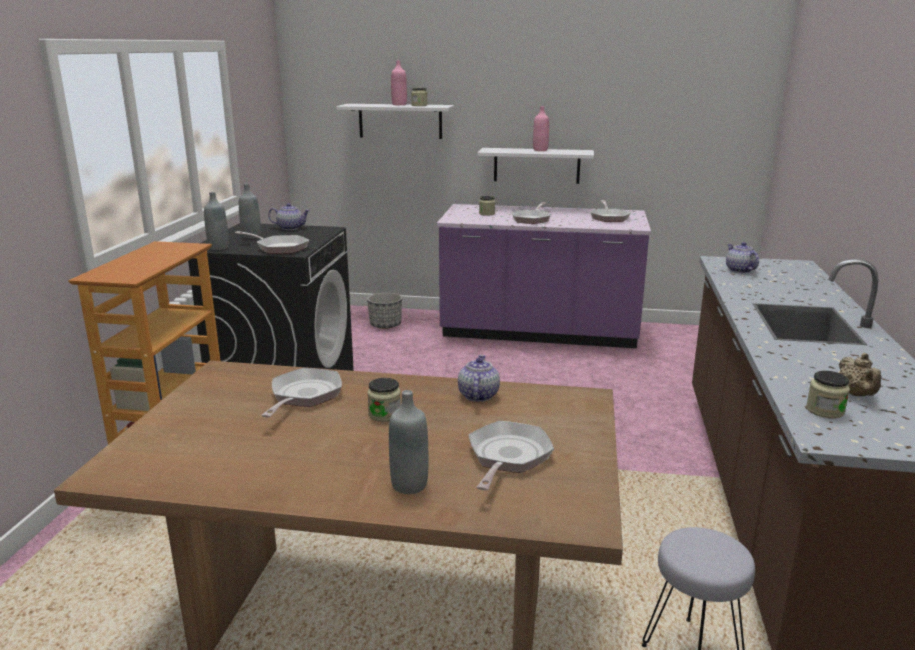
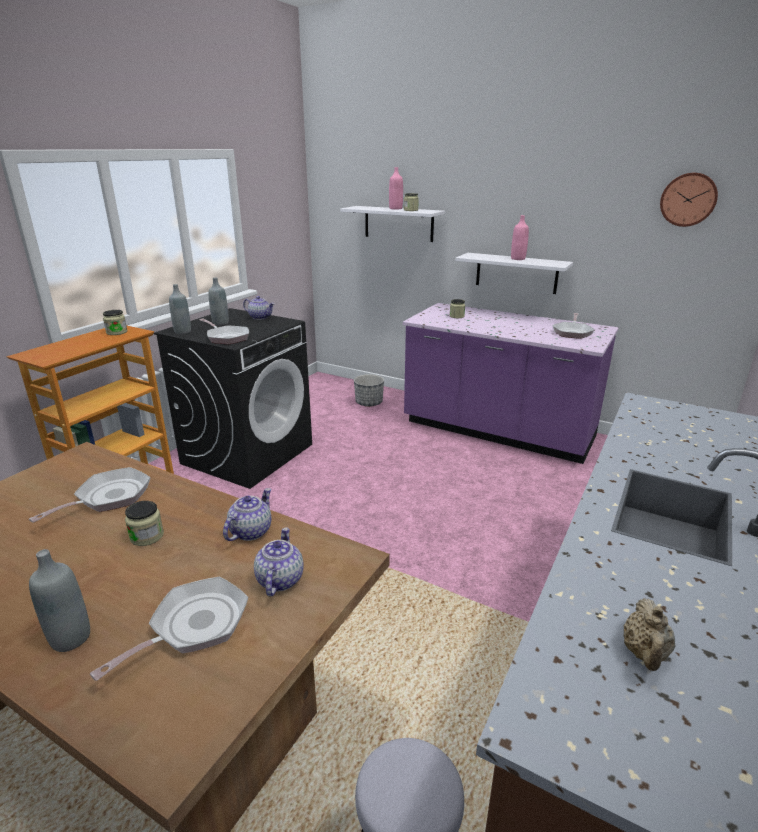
camera: 20 degrees right, 5 degrees up
(531, 219) = (493, 326): frying pan -> none
(694, 86) = (688, 199): none -> wall clock
(739, 270) = (655, 418): teapot -> teapot (279, 579)
(825, 410) = (575, 673): jar -> jar (117, 332)

